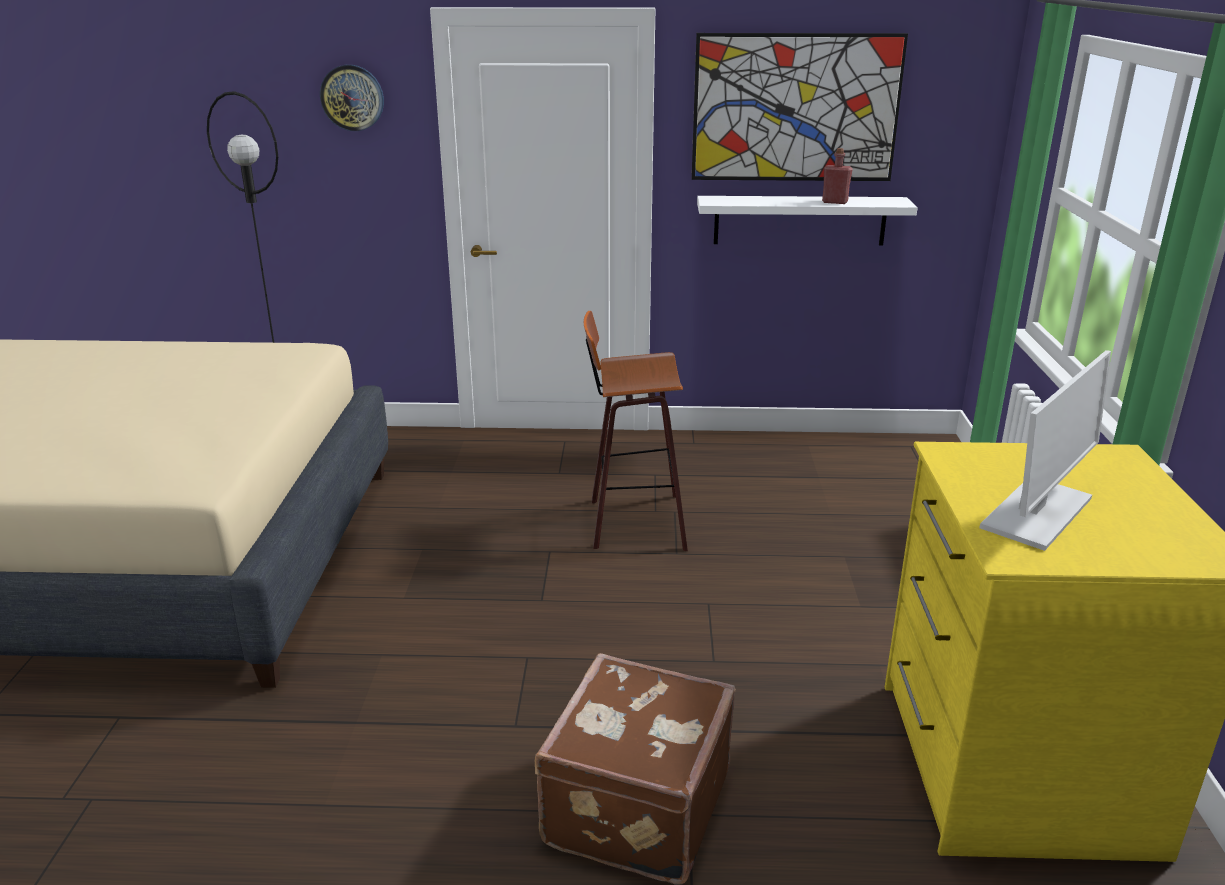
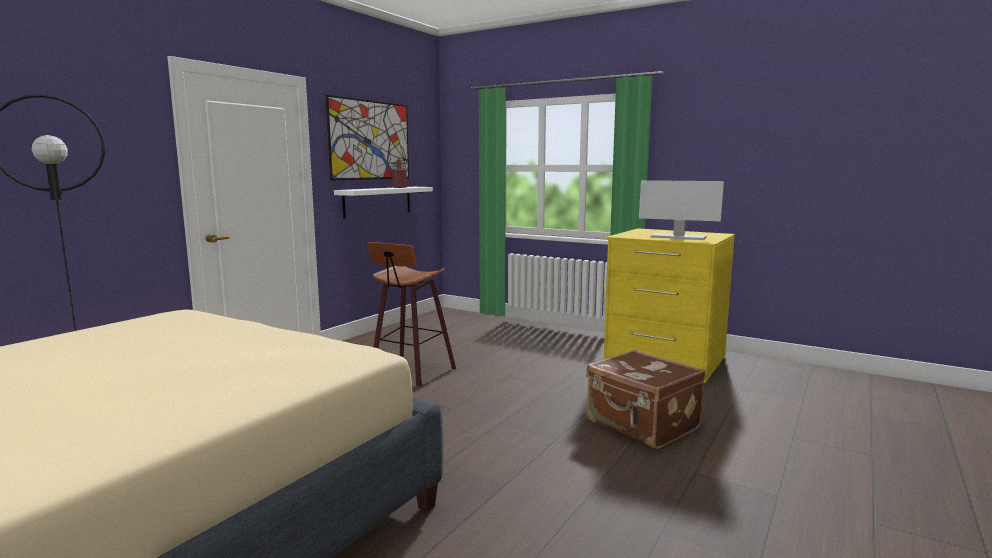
camera: 60 degrees left, 15 degrees down
(352, 98) = (104, 119): wall clock -> none
(1037, 514) = (677, 237): monitor -> monitor turned 135 degrees clockwise

